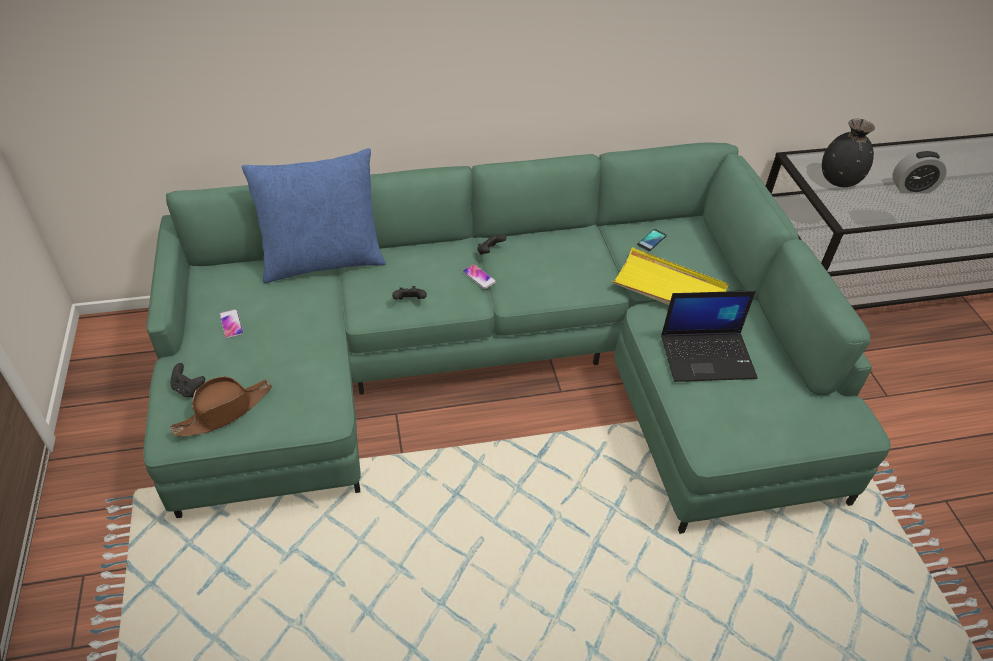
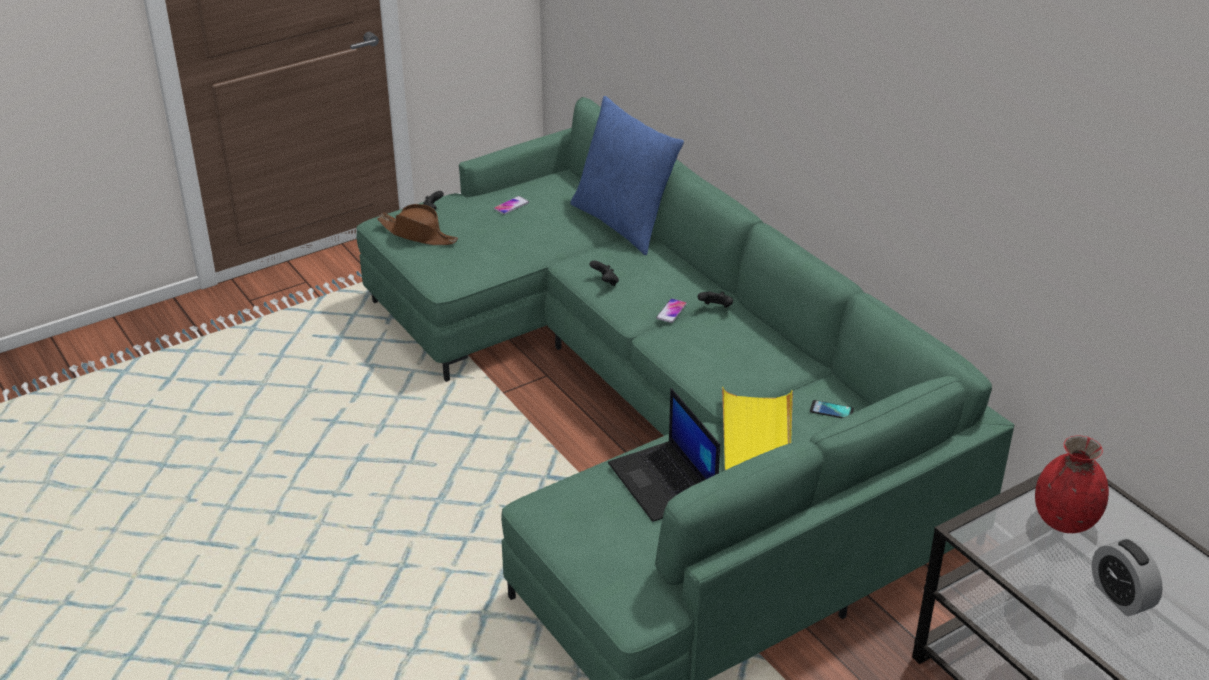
camera: 70 degrees right, 10 degrees down
(839, 180) = (1065, 521): black vase -> red vase

